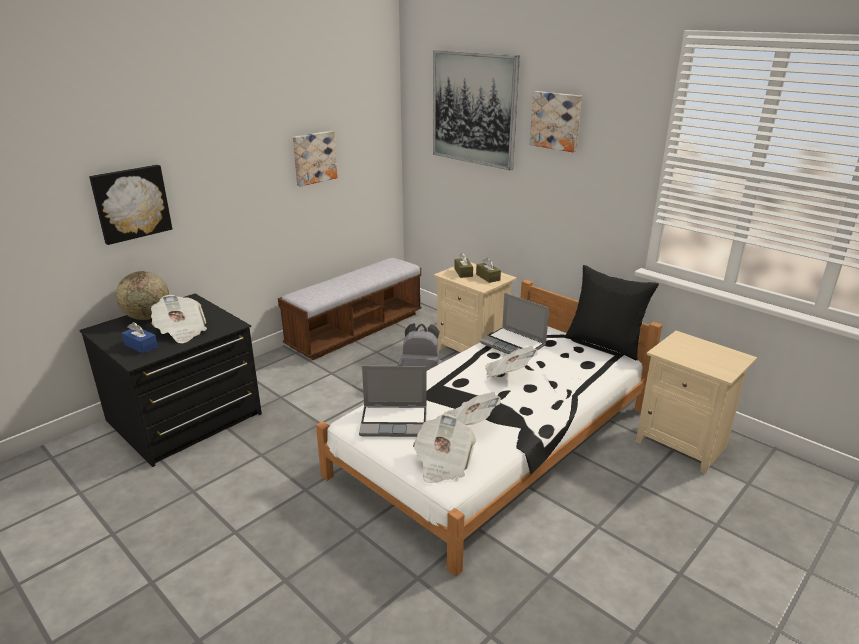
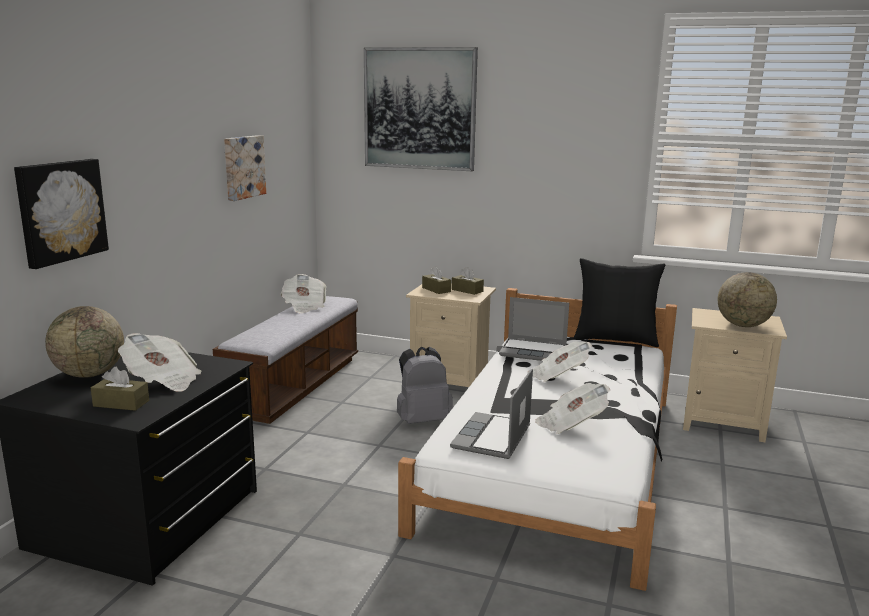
camera: 25 degrees left, 10 degrees down
(141, 346) = (121, 403): blue tissue box -> brown tissue box
(395, 421) = (492, 438): laptop -> laptop turned 135 degrees clockwise
(442, 463) = (587, 463): newspaper -> newspaper (304, 306)
(556, 121) = (526, 112): picture -> none
(700, 361) = (743, 325): none -> globe

